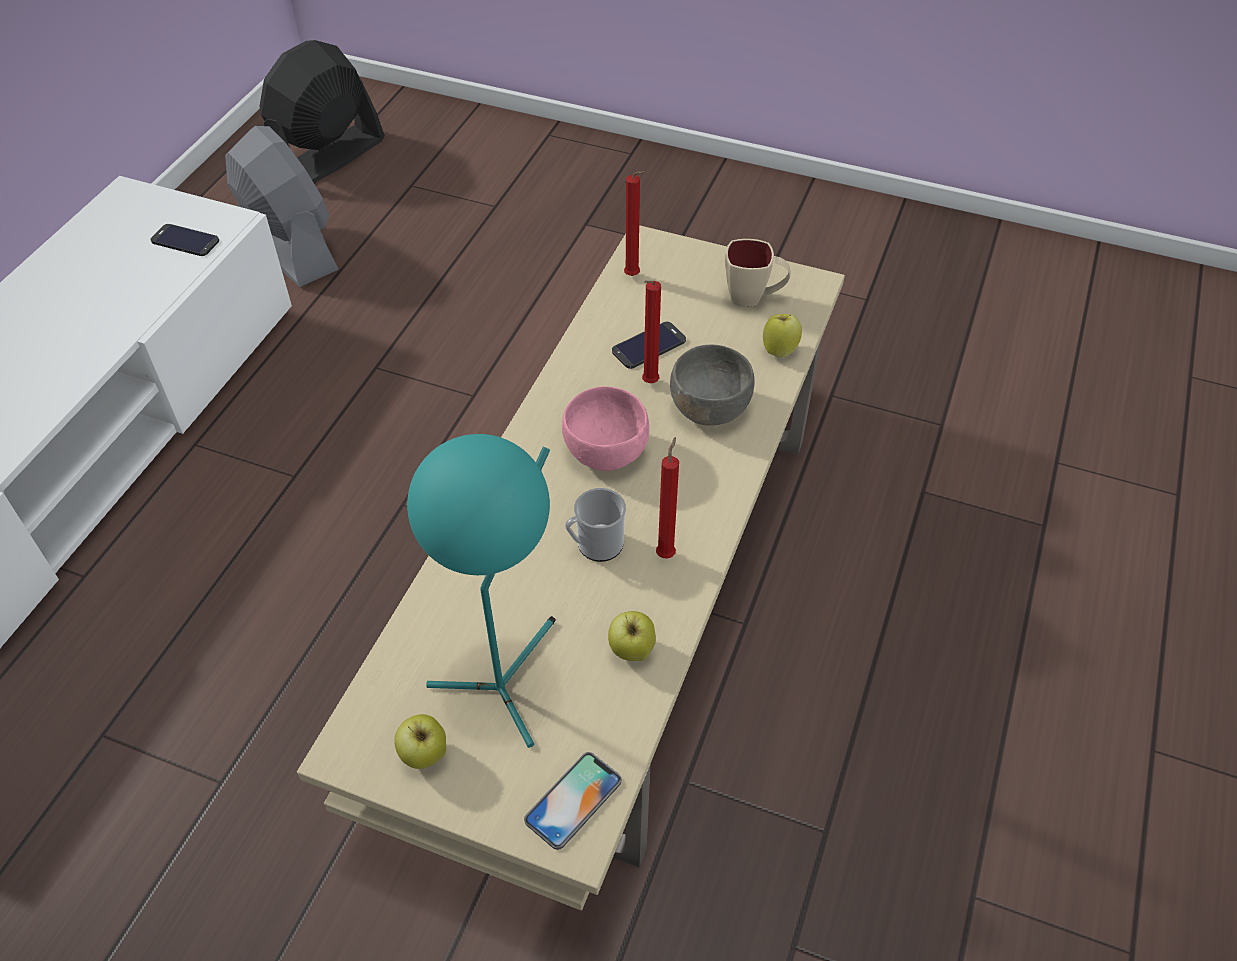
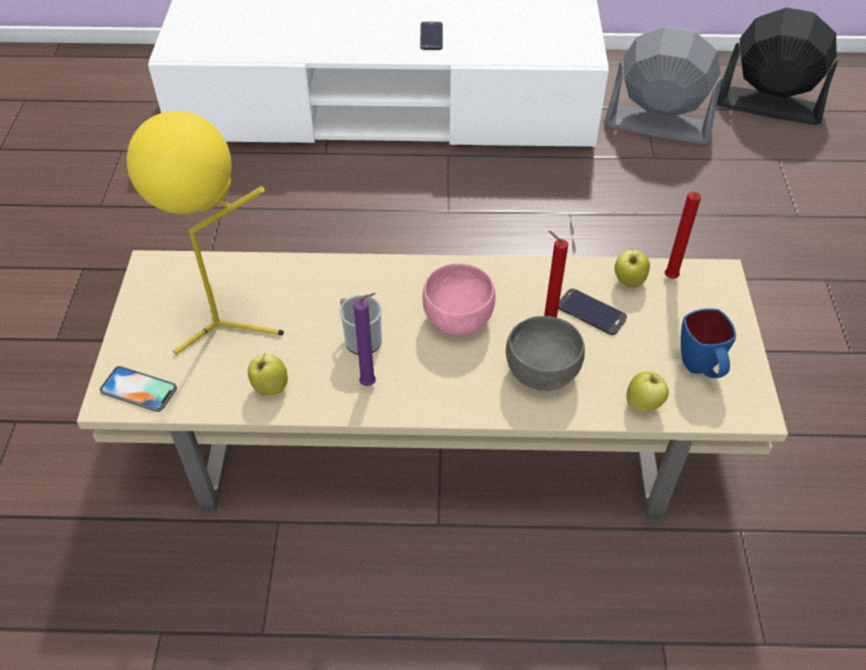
camera: 70 degrees right, 0 degrees up
(185, 240) = (554, 47): phone -> phone (431, 36)
(289, 247) = (657, 124): grey fan -> grey fan turned 105 degrees counterclockwise
(424, 756) = (156, 303): apple -> apple (628, 282)
(507, 678) = (226, 325): turquoise table lamp -> yellow table lamp
(666, 553) = (370, 383): red candle -> purple candle
(754, 298) = (701, 369): beige mug -> blue mug

